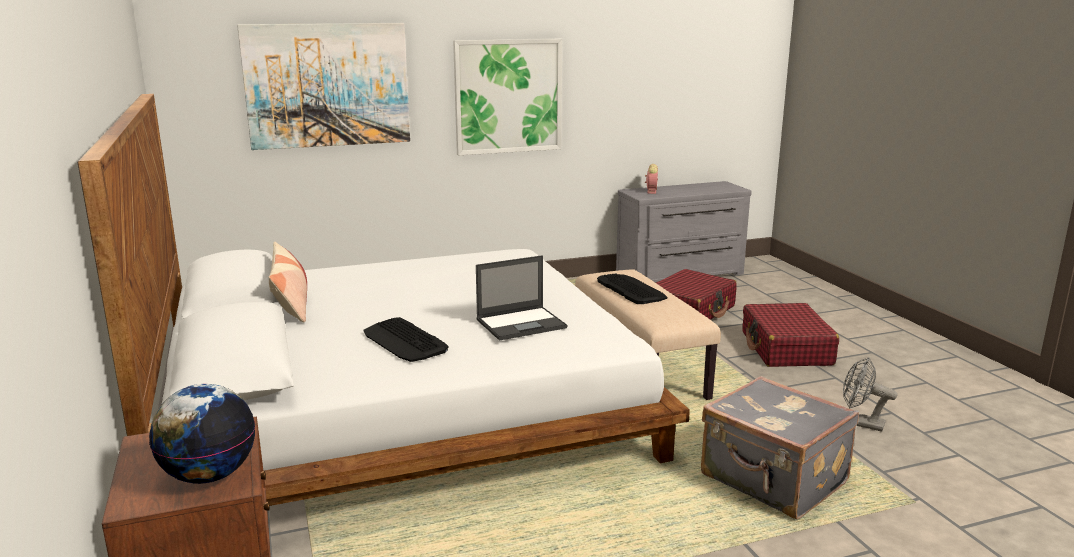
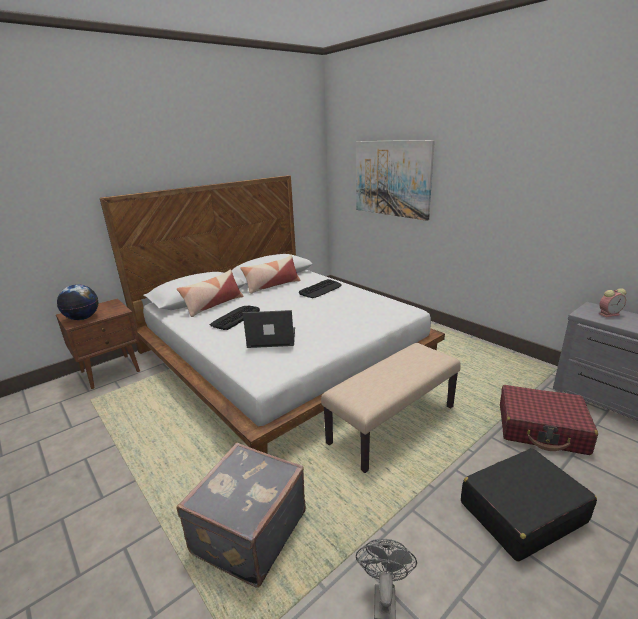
camera: 70 degrees right, 5 degrees up
(308, 355) = (213, 305): none -> pillow
(508, 96) = (499, 199): picture -> none
(522, 323) = (271, 338): laptop -> laptop turned 135 degrees clockwise
(631, 289) = (398, 365): keyboard -> keyboard (321, 289)
(786, 348) = (521, 512): red suitcase -> black suitcase

